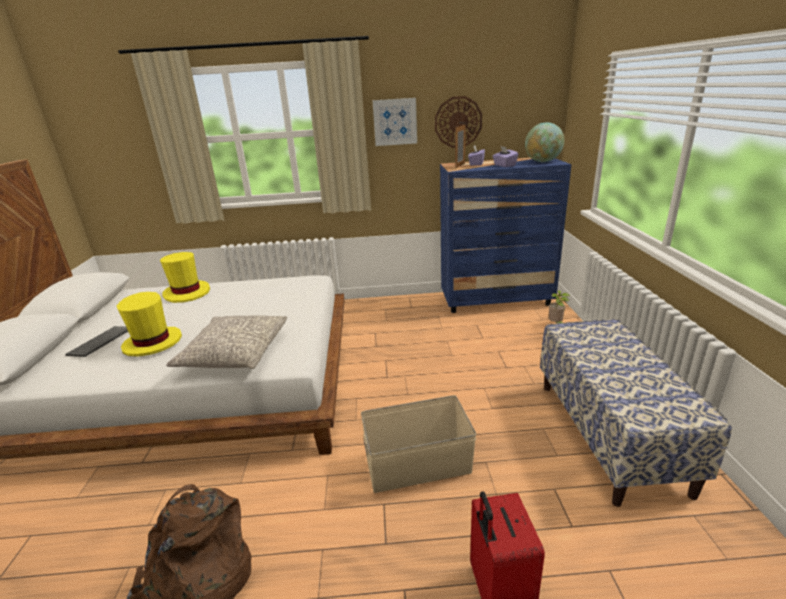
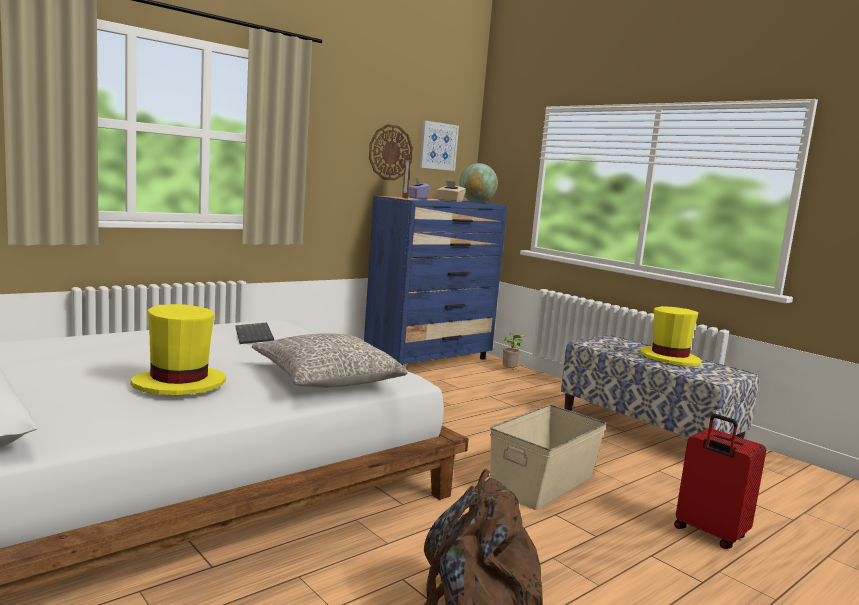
camera: 40 degrees left, 15 degrees down
(101, 343) = (76, 394): keyboard -> keyboard (255, 335)
(187, 293) = (104, 341): yellow hat -> yellow hat (669, 358)
(395, 122) = (330, 141): picture -> picture (438, 146)
(504, 165) = (450, 201): purple tissue box -> beige tissue box

